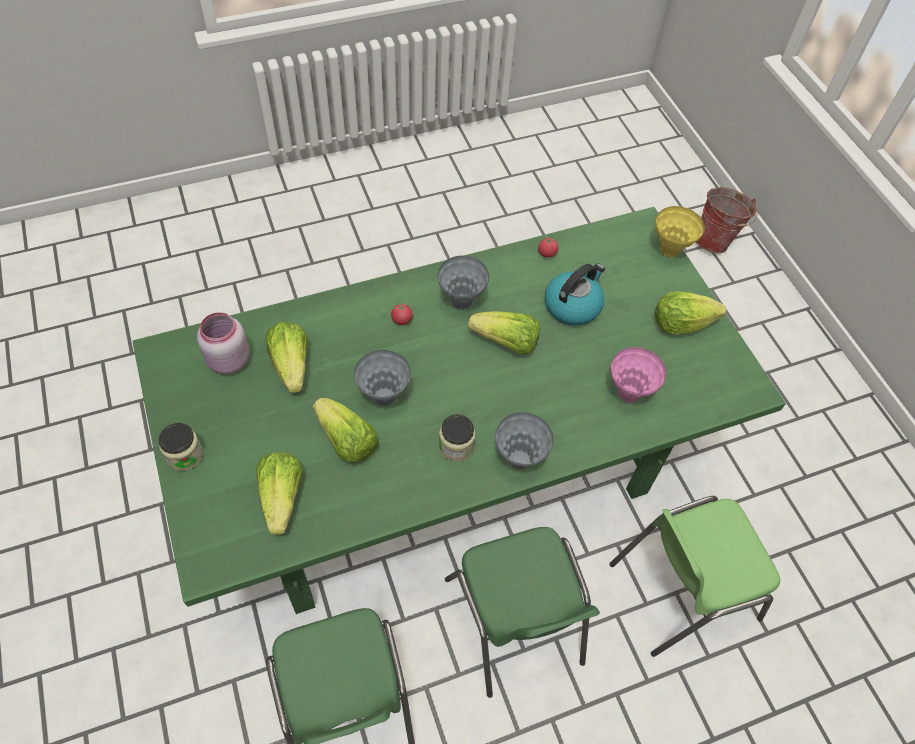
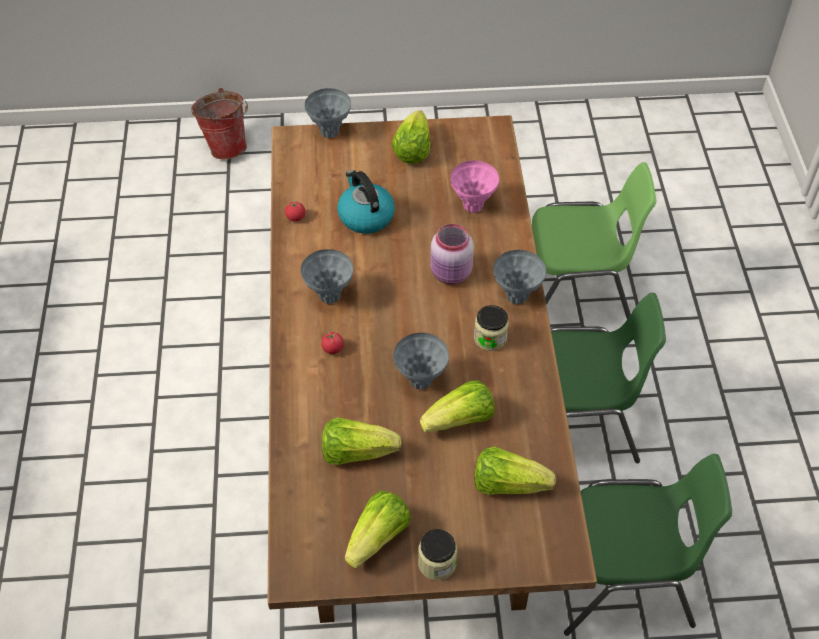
camera: 70 degrees left, 5 degrees down
(227, 361) = (331, 509): pink jar -> pink jar (451, 274)
(451, 470) = (408, 436): green dining table -> brown dining table
(506, 343) = (390, 275): lettuce -> lettuce (378, 537)
(669, 251) = (330, 132): yellow vase -> grey vase
(680, 589) = (575, 296): green chair -> green chair turned 90 degrees counterclockwise

